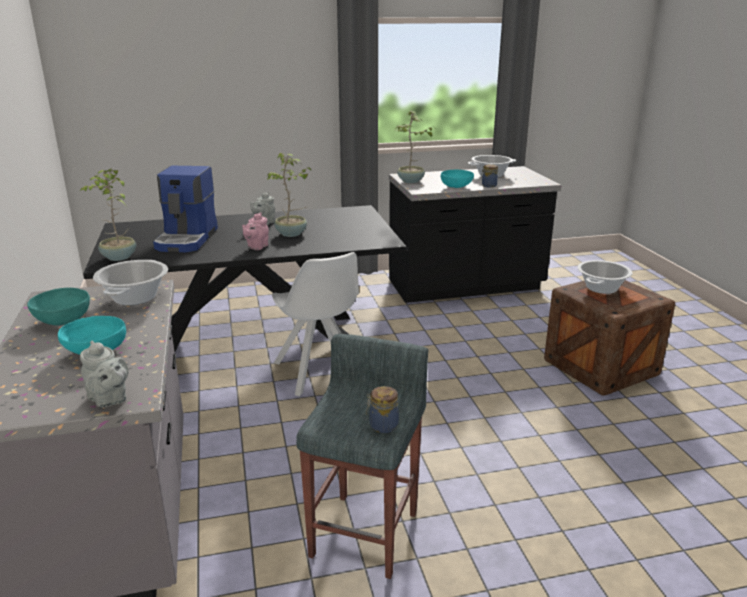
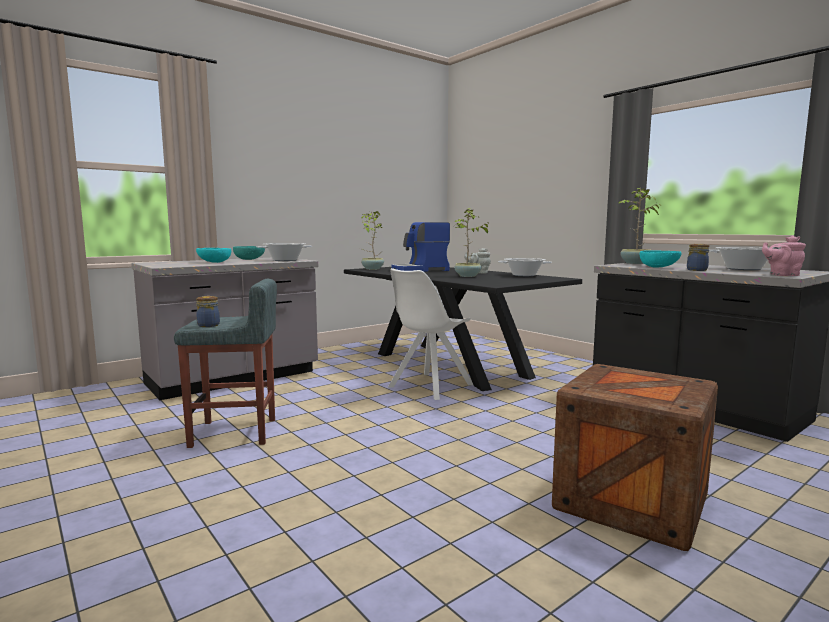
camera: 65 degrees right, 15 degrees down
(109, 399) = (162, 265): grey teapot -> none
(256, 247) = (428, 275): pink teapot -> pink teapot (782, 275)
(601, 288) = (644, 379): cooking pot -> cooking pot (524, 275)

